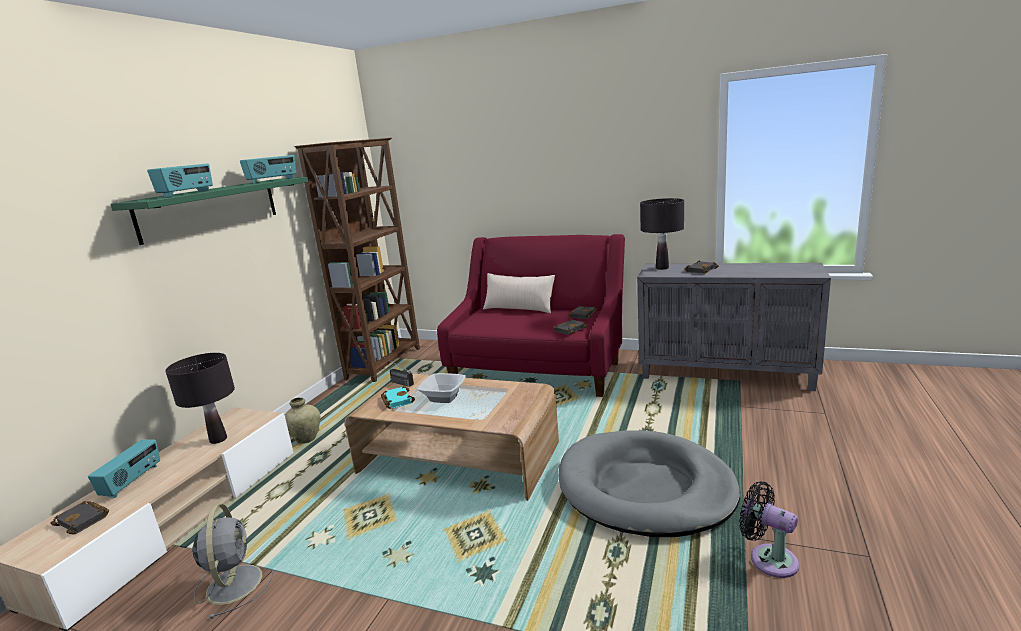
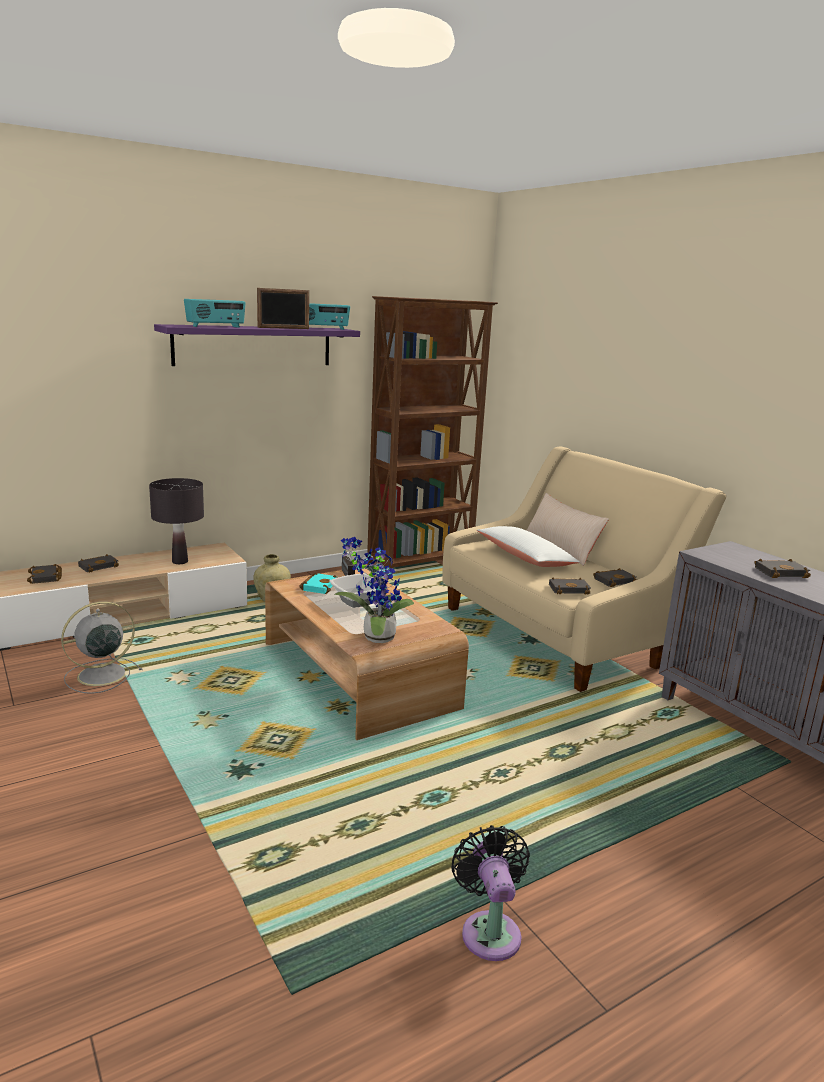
camera: 35 degrees right, 0 degrees up
(132, 481) = (99, 566): radio -> black book
(211, 208) = (253, 346): green shelf -> purple shelf
(235, 582) = (100, 675): grey fan -> grey fan turned 150 degrees counterclockwise
(245, 185) = (283, 328): none -> picture frame
(501, 414) = (374, 637): none -> potted plant
(510, 321) = (525, 557): none -> white pillow
(538, 369) = (558, 633): red sofa -> beige sofa
(645, 487) = (477, 795): grey dog bed -> none
(662, 268) = (736, 553): black table lamp -> none

